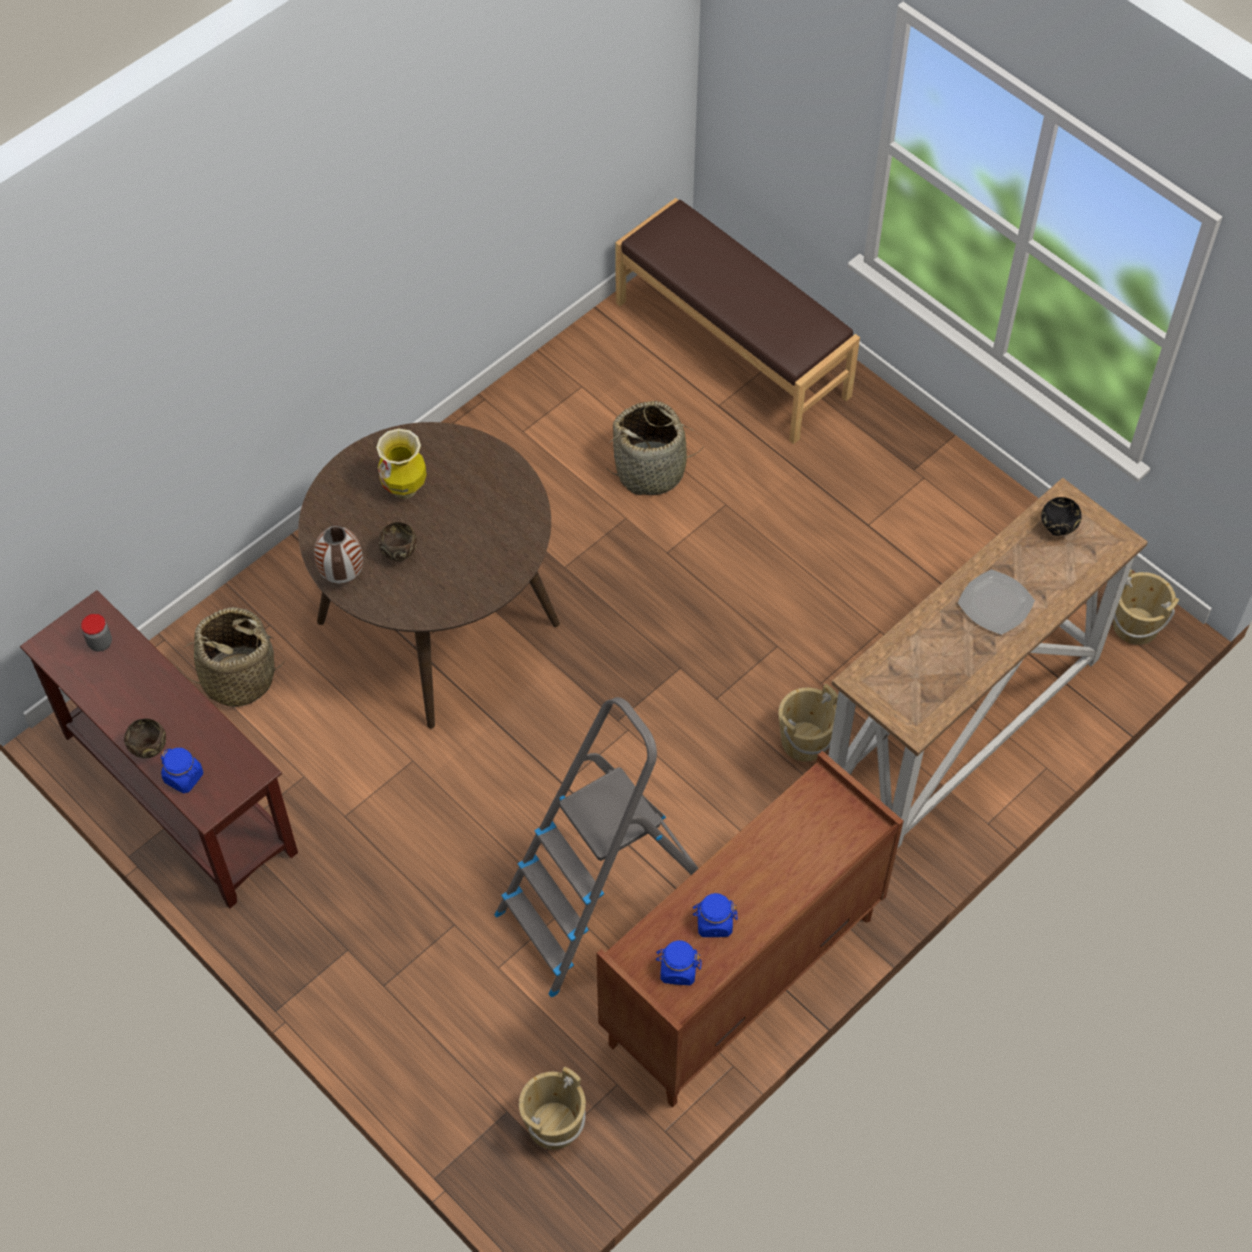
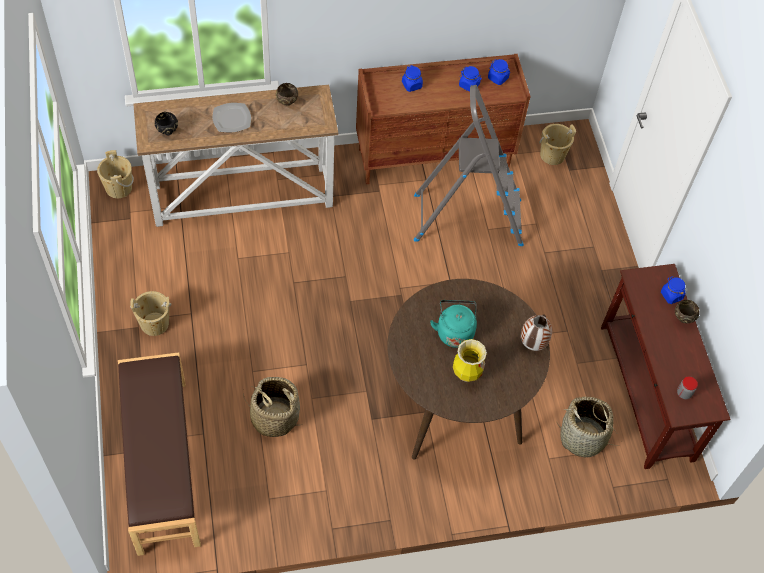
camera: 150 degrees left, 0 degrees up
(399, 554) = (494, 338): brown bowl -> brown bowl (287, 103)
(457, 532) = (454, 331): none -> turquoise kettle
(803, 860) = (412, 85): none -> blue jar
(804, 741) = (321, 232): beige bucket -> beige bucket (154, 323)

